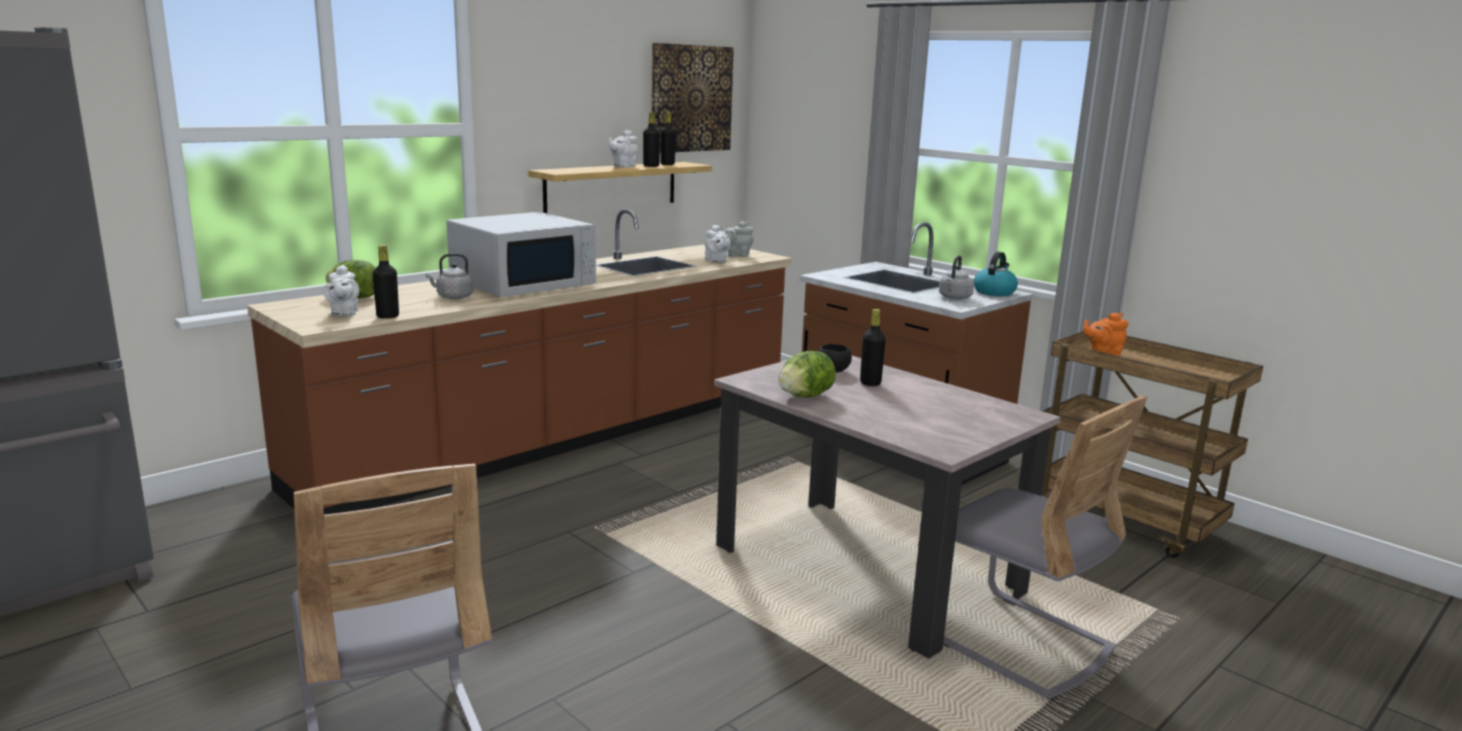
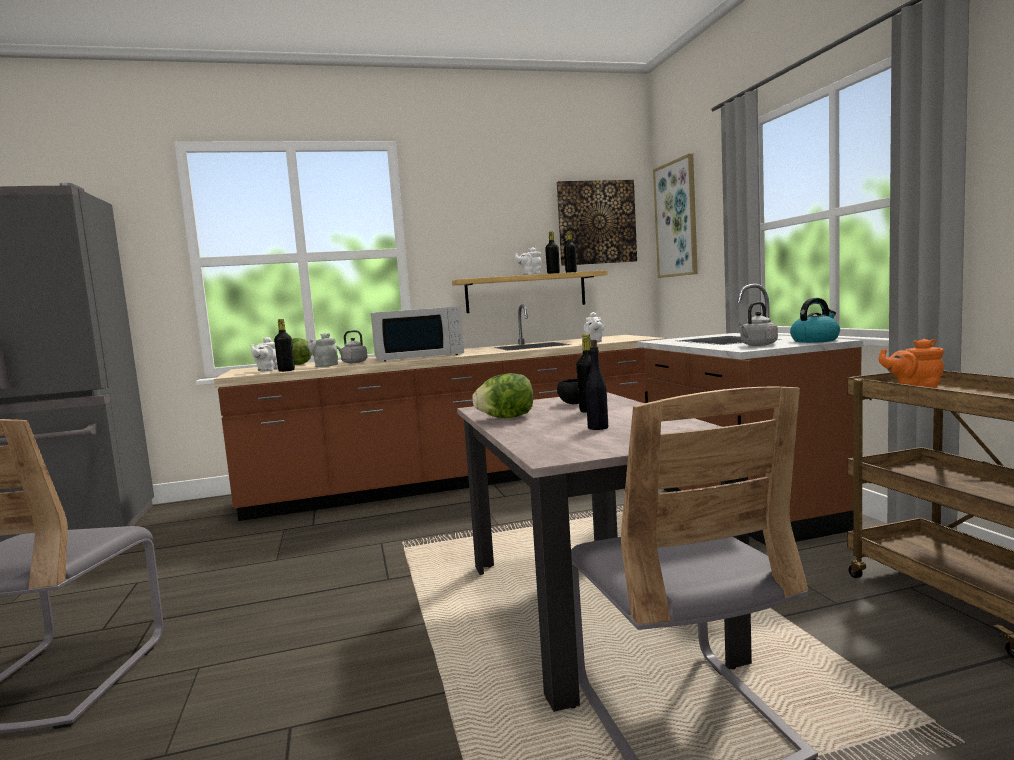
camera: 30 degrees right, 10 degrees down
(736, 255) = (620, 338): grey teapot -> grey teapot (324, 366)
(787, 108) = (676, 219): none -> picture
(919, 409) = (598, 427): none -> black bottle

